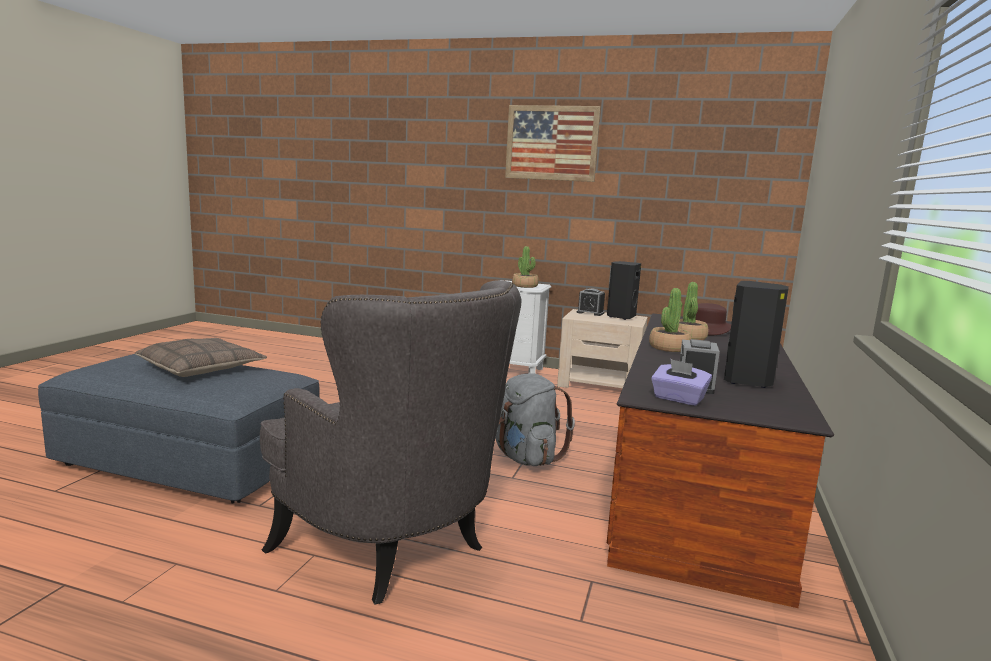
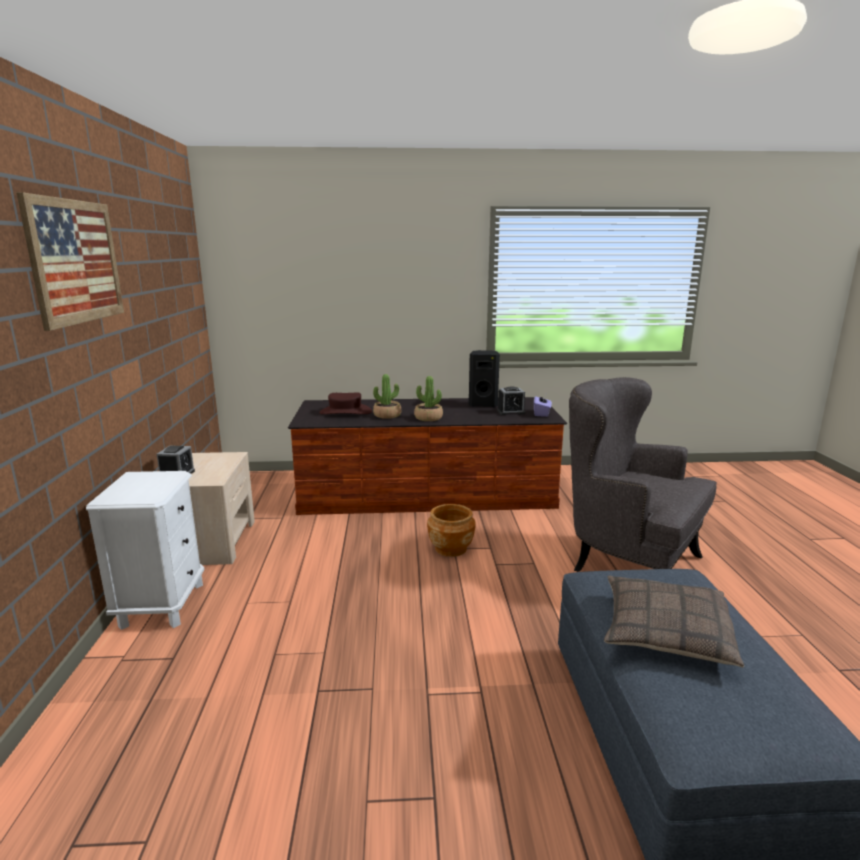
camera: 110 degrees left, 5 degrees up
(395, 549) = (627, 565): grey armchair -> grey armchair turned 75 degrees counterclockwise
(525, 286) = (157, 481): potted plant -> none
(526, 458) = (451, 548): grey backpack -> brown planter
(620, 317) = (195, 462): black speaker -> none

